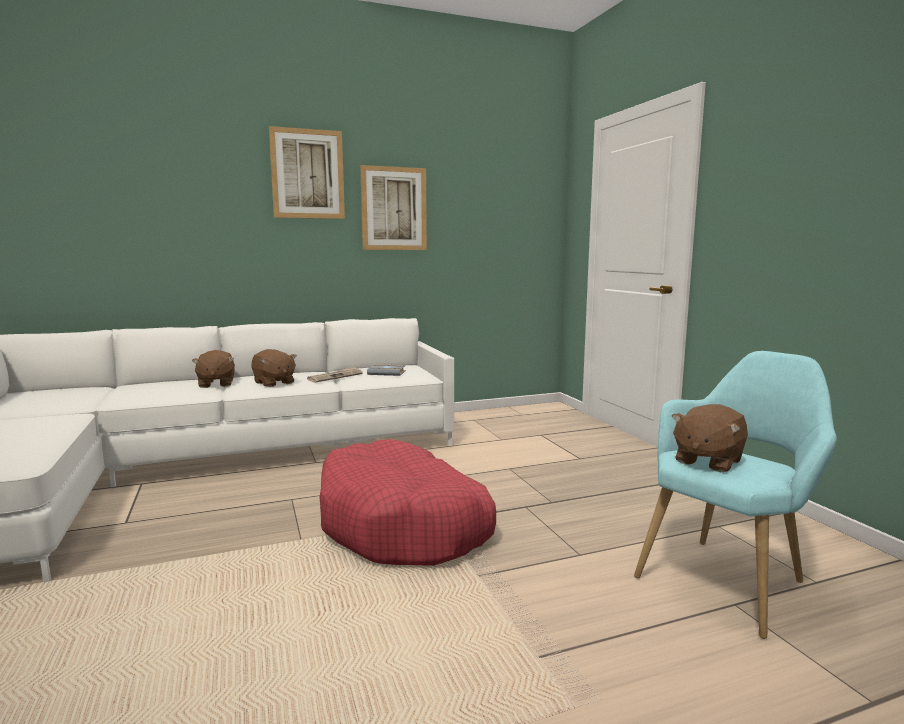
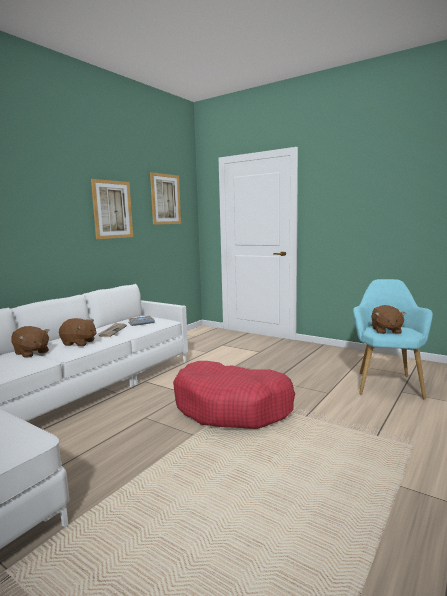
camera: 35 degrees left, 0 degrees up
(307, 174) = (57, 184): picture -> picture (165, 199)

